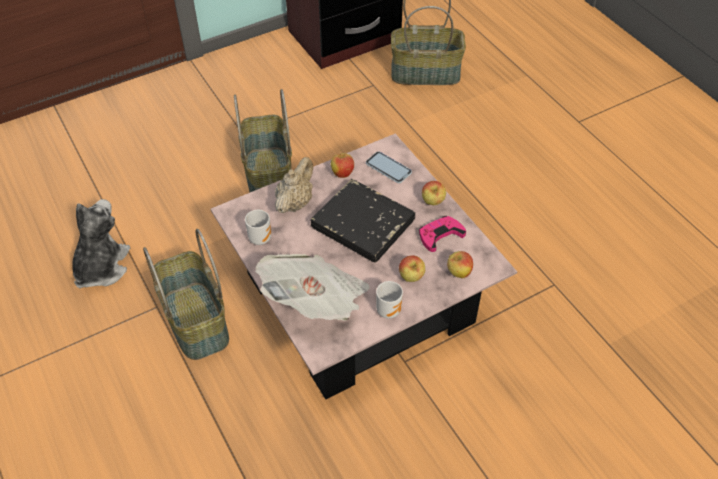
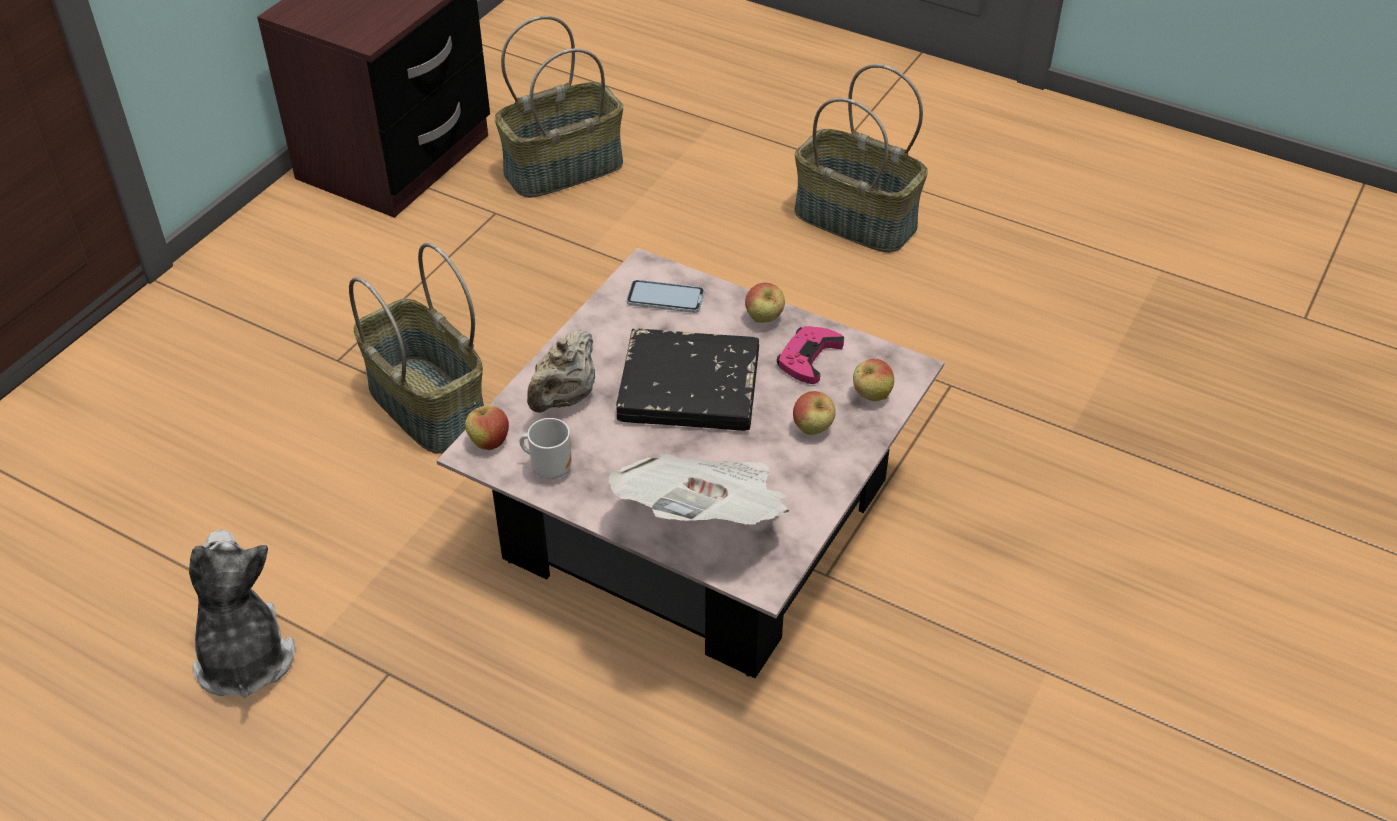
camera: 30 degrees left, 5 degrees down
(194, 321) = (468, 665): basket -> basket (853, 220)
(295, 202) = (564, 398): beige teapot -> beige teapot turned 150 degrees counterclockwise
(342, 173) = (603, 331): apple -> apple (489, 442)
(389, 309) = (816, 483): mug -> none

